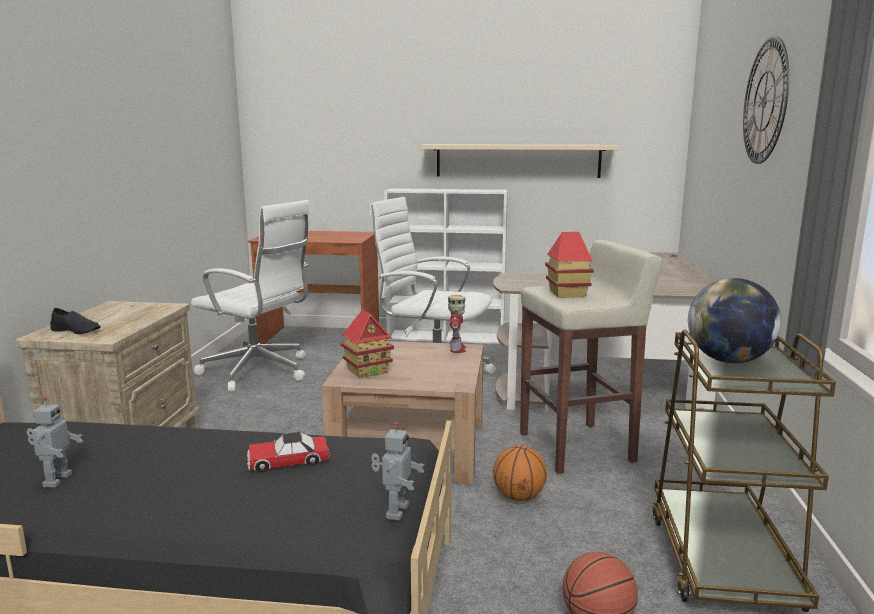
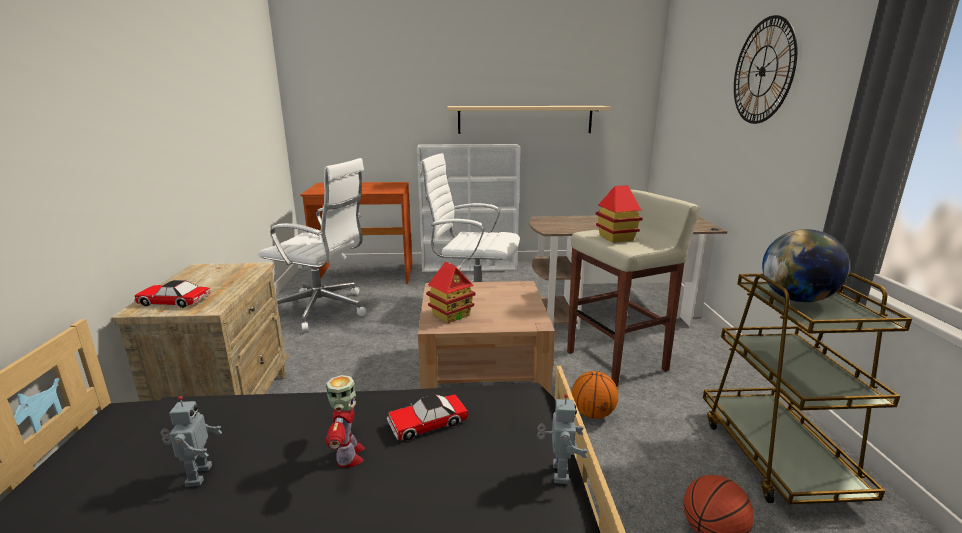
camera: 10 degrees left, 5 degrees up
(76, 330) = (174, 301): black shoe -> toy car
(457, 349) = (515, 287): toy robot -> toy robot (349, 456)

